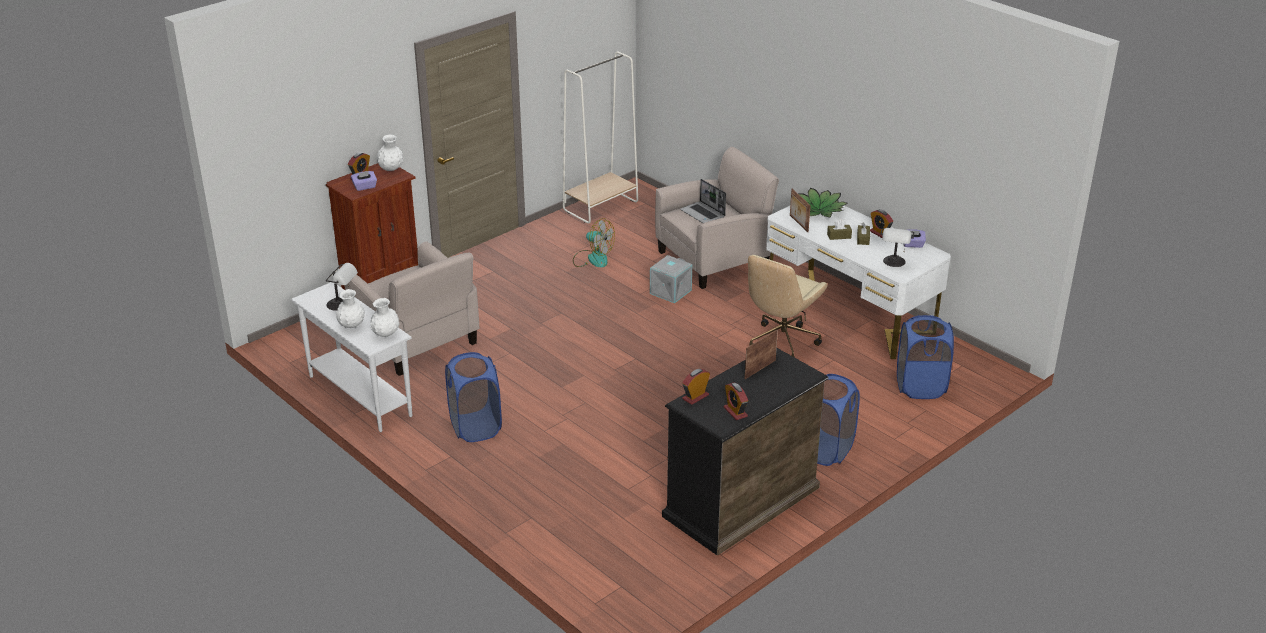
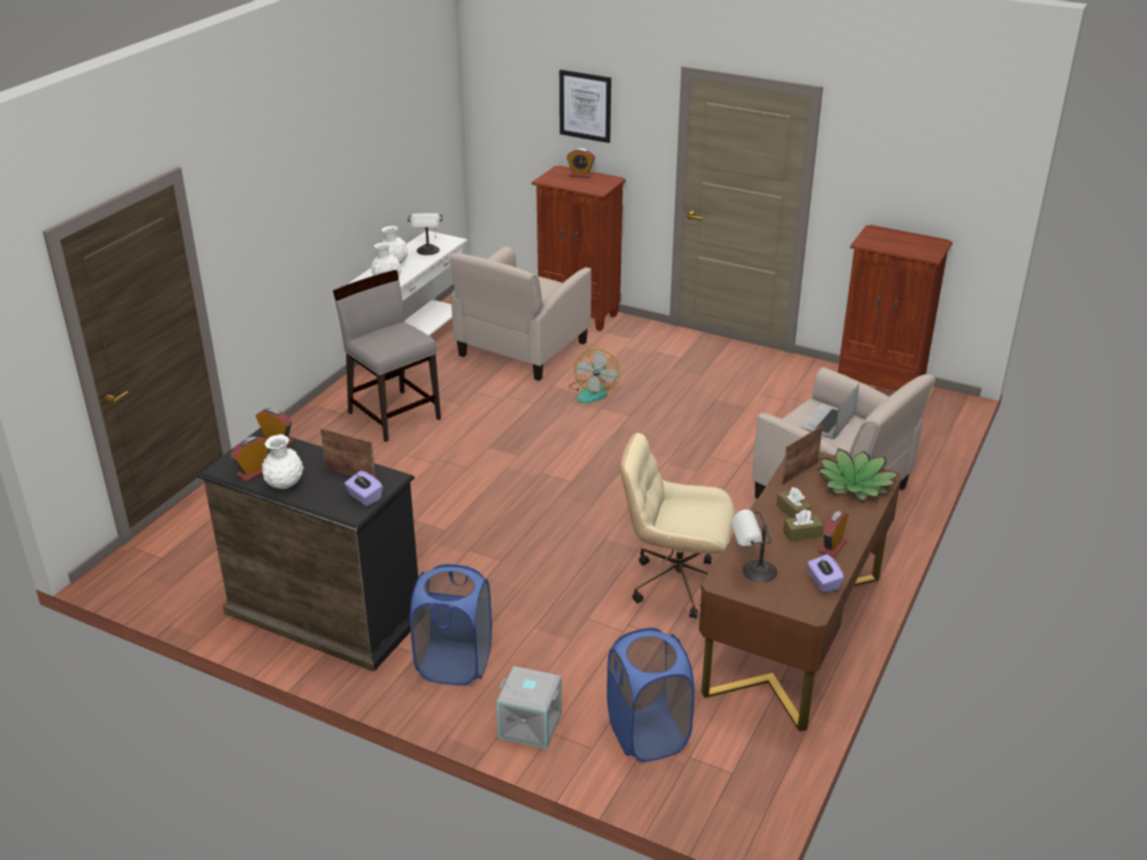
camera: 70 degrees right, 0 degrees up
(340, 116) = (585, 106): none -> picture
(365, 187) = (561, 181): purple tissue box -> purple tissue box (364, 497)
(391, 169) = (607, 183): white vase -> white vase (284, 485)
(475, 427) = (394, 415): blue laundry basket -> grey chair
(592, 258) = (758, 409): fan -> fan (593, 392)
(600, 207) = (879, 389): clothes rack -> brown cabinet
(670, 291) = (730, 476): grey storage box -> grey storage box (531, 724)
(849, 312) = (794, 633): white desk -> brown desk

